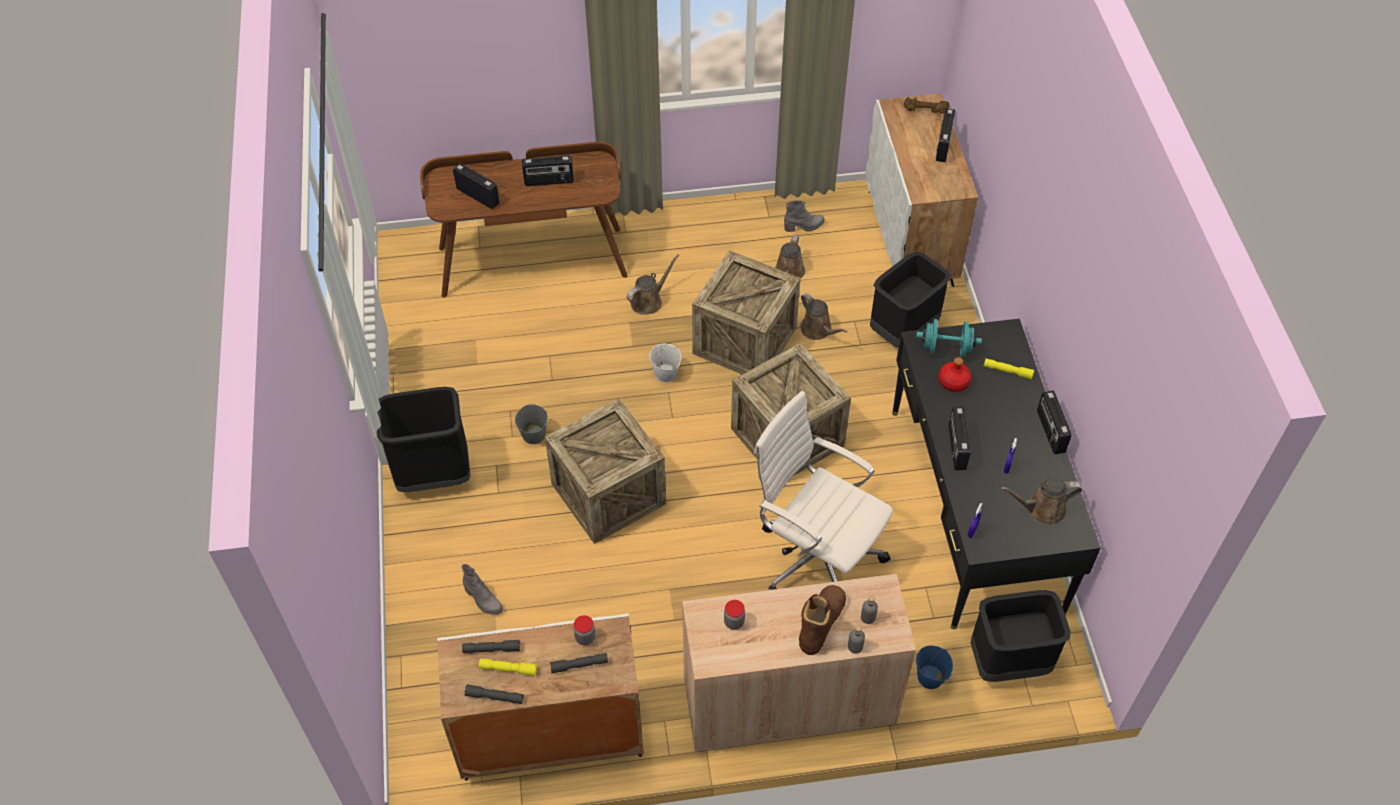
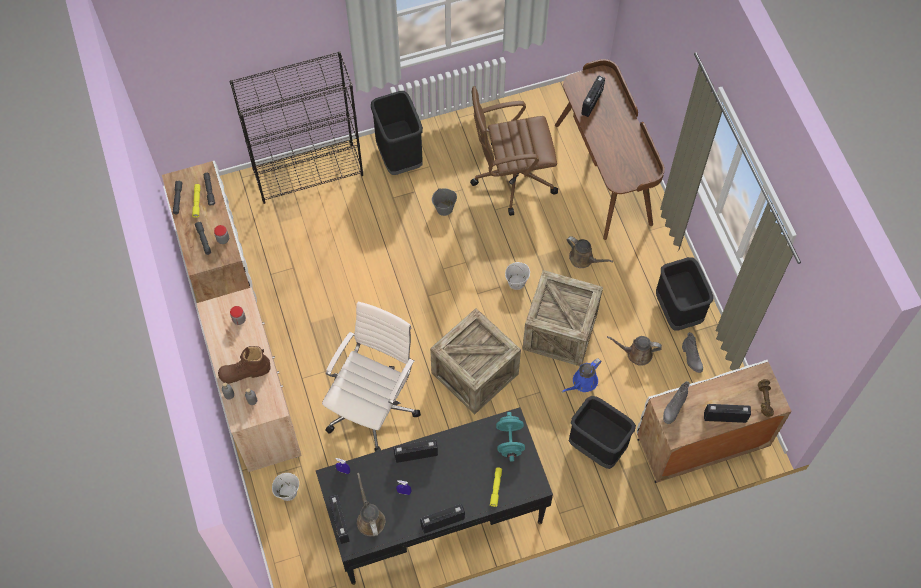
camera: 80 degrees right, 10 degrees up
(423, 593) = (309, 173): none -> black bookcase
(483, 600) = (308, 207): grey boot -> grey boot (673, 408)
(507, 354) = (511, 177): none -> brown office chair
(549, 181) = (619, 144): radio -> radio (339, 523)
(608, 494) = (403, 264): crate -> none
(818, 330) = (583, 382): brown watering can -> blue watering can
(821, 622) = (245, 372): brown boot -> brown boot turned 150 degrees clockwise
(930, 677) = (287, 492): blue bucket -> white bucket
(954, 381) = (478, 449): red bottle -> none
(1008, 661) = (307, 545): black trash can -> black trash can (678, 311)

